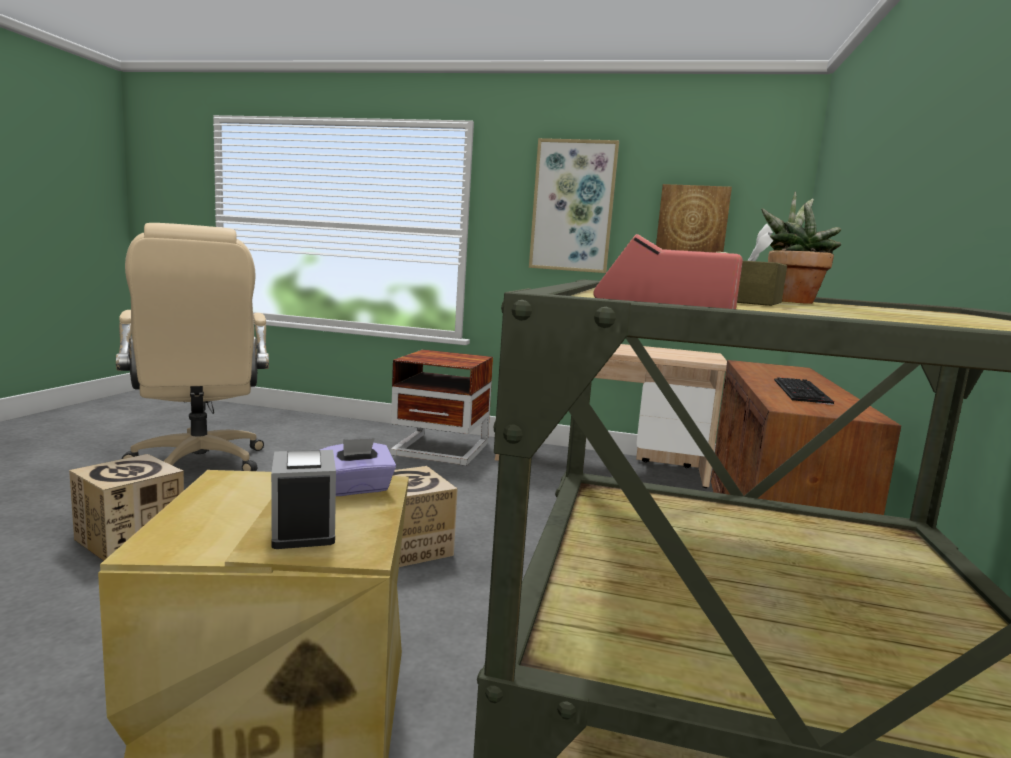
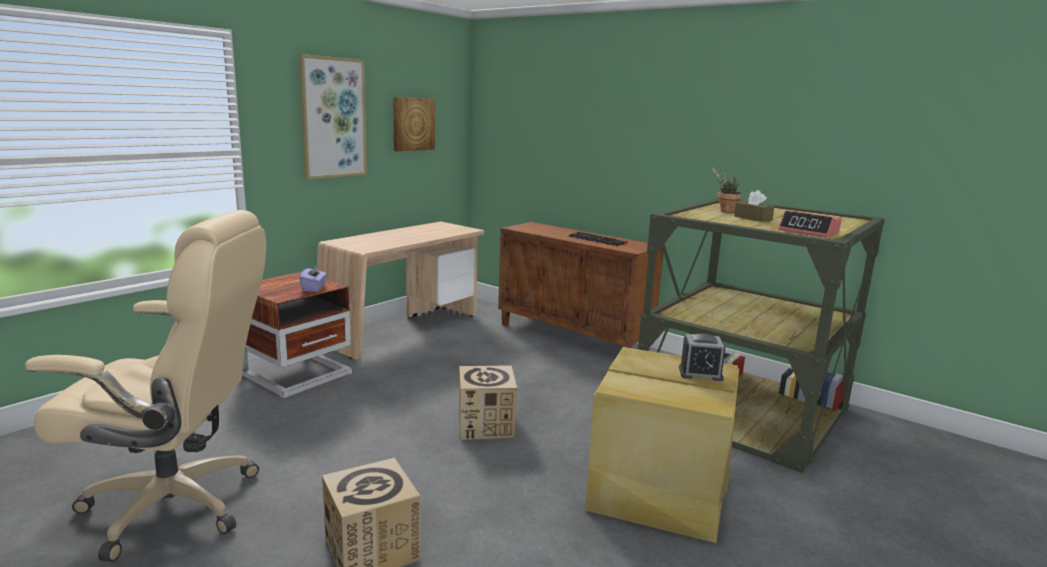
camera: 65 degrees left, 5 degrees up
(356, 489) = (646, 358): purple tissue box -> purple tissue box (314, 288)

